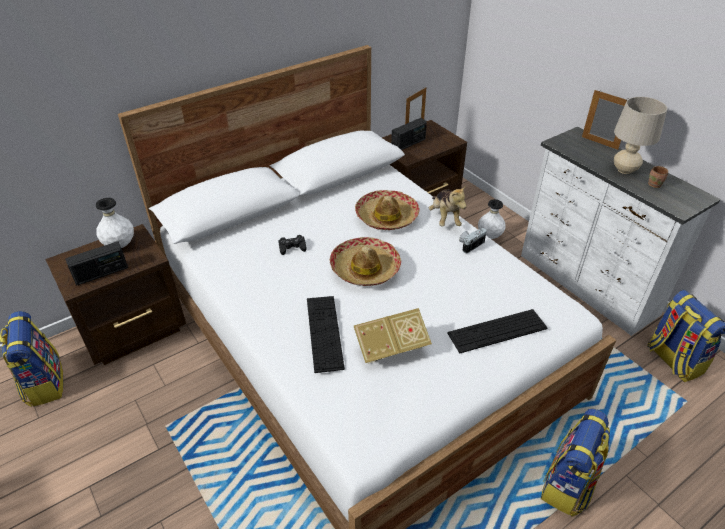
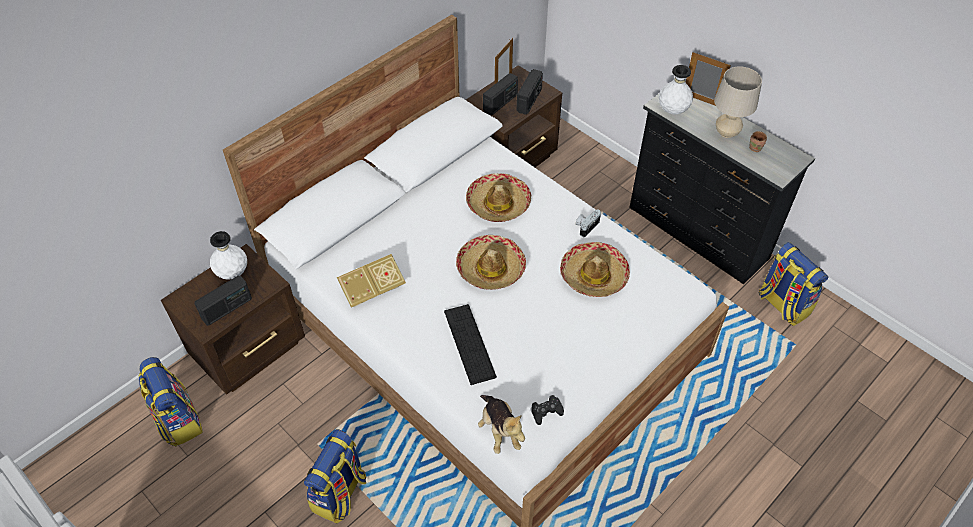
camera: 10 degrees left, 10 degrees up
(292, 247) = (412, 253): black game controller -> black game controller (546, 411)
(391, 347) = (533, 349): book -> book (372, 289)
(435, 144) = (529, 100): none -> radio
(445, 218) = (556, 197): plush toy -> plush toy (499, 430)
(470, 288) = (594, 276): none -> hat
(489, 236) = (594, 188): white vase -> white vase (672, 110)
(497, 331) = (624, 318): keyboard -> none
(568, 486) = (697, 440): backpack -> backpack (340, 494)
(586, 285) = (697, 234): white dresser -> black dresser

